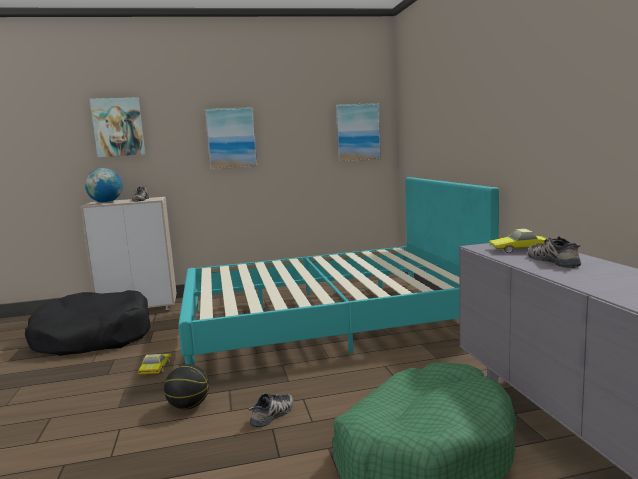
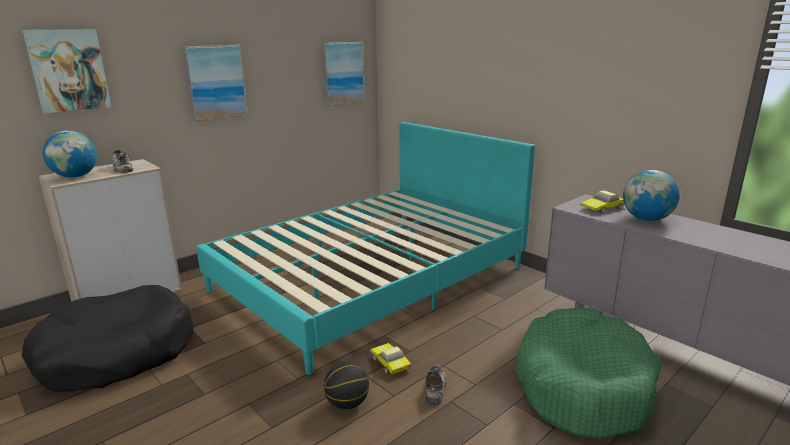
camera: 30 degrees left, 10 degrees up
(154, 368) = (254, 373): toy car -> toy car (389, 363)
(555, 261) = (646, 219): shoe -> globe

